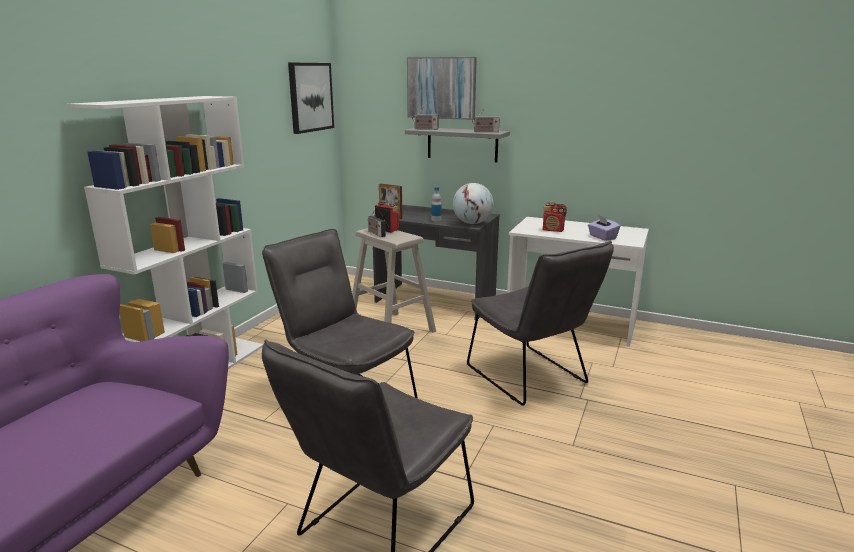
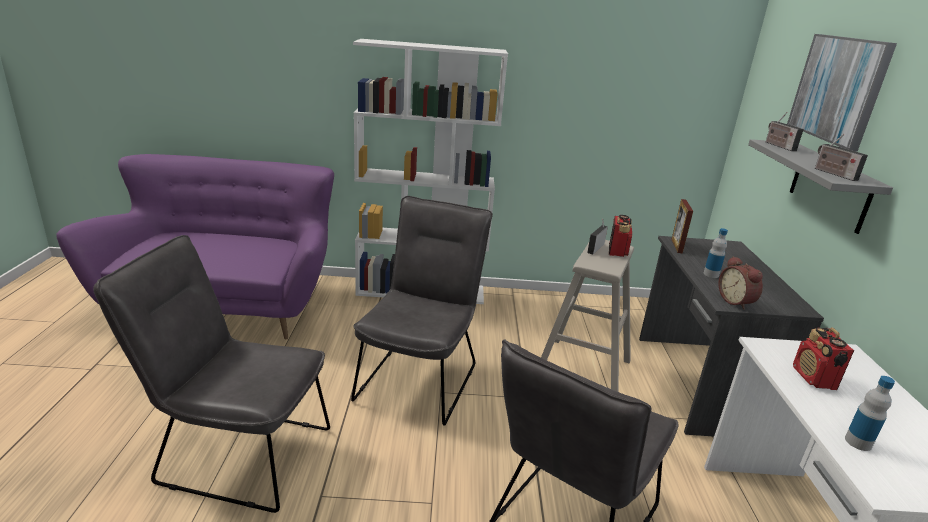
camera: 65 degrees right, 5 degrees up
(310, 97) = (686, 73): picture -> none
(472, 223) = (736, 301): globe -> alarm clock
(602, 237) = (858, 442): purple tissue box -> bottle

